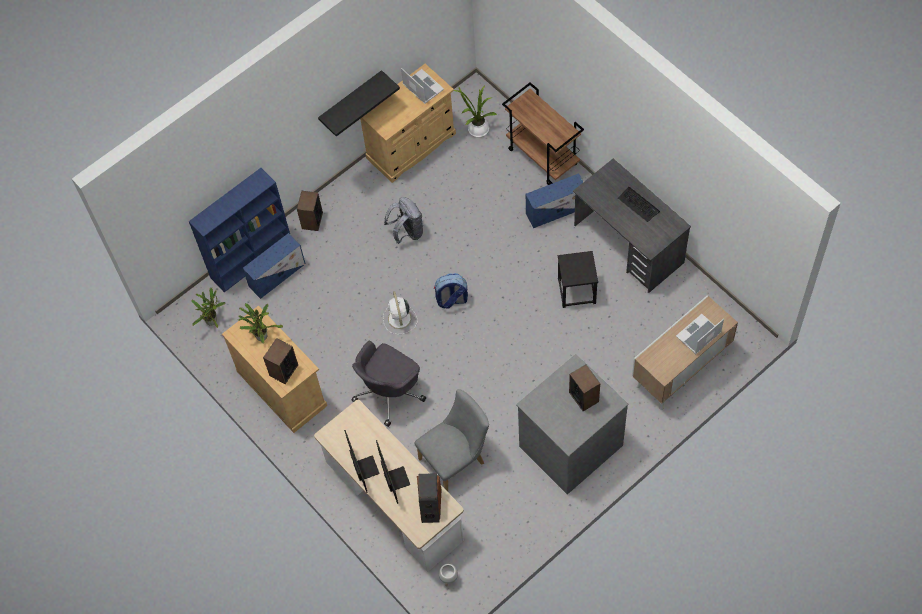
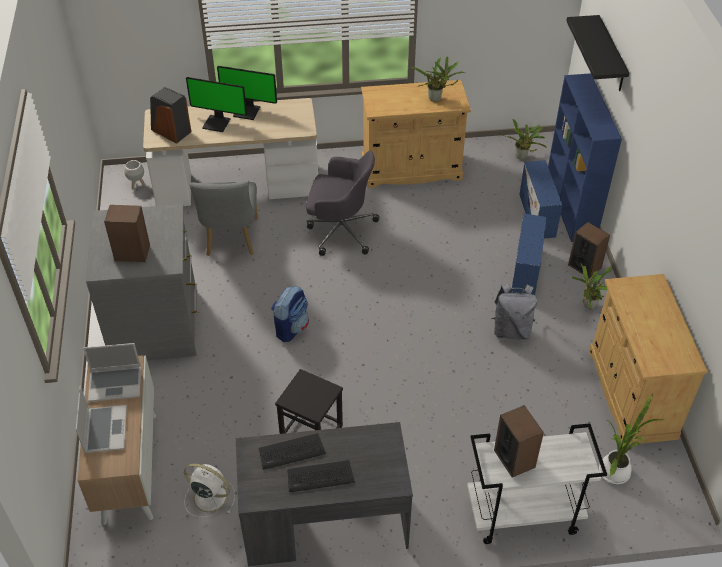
camera: 120 degrees right, 15 degrees down
(283, 370) = (387, 97): speaker -> speaker (514, 458)
(351, 100) = (672, 246): black shelf -> black shelf (611, 55)
(351, 201) = (588, 306): none -> potted plant
(389, 392) = (340, 231): grey office chair -> grey office chair turned 120 degrees clockwise
(399, 319) = (410, 274): white fan -> white fan (209, 497)
(422, 87) = (666, 348): laptop -> laptop (116, 384)
(451, 300) = (397, 322): backpack -> backpack (291, 328)
(543, 157) = (522, 515): brown cart -> white cart
(556, 210) = (433, 480): blue storage box -> blue storage box (526, 272)
(635, 227) = (291, 452): none -> keyboard

